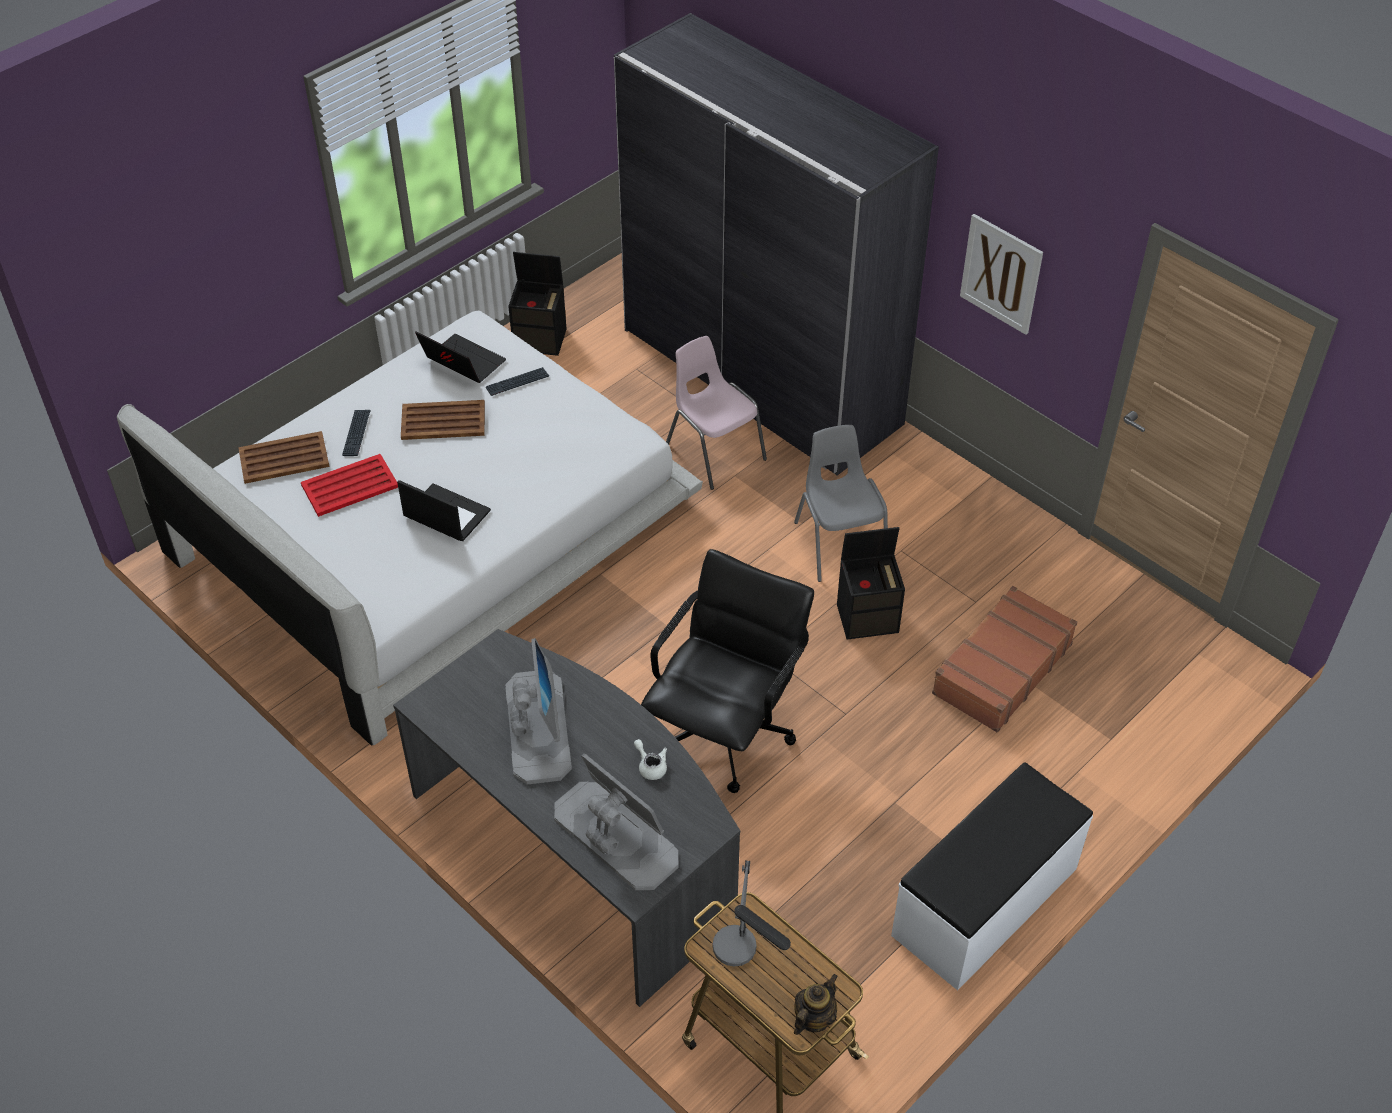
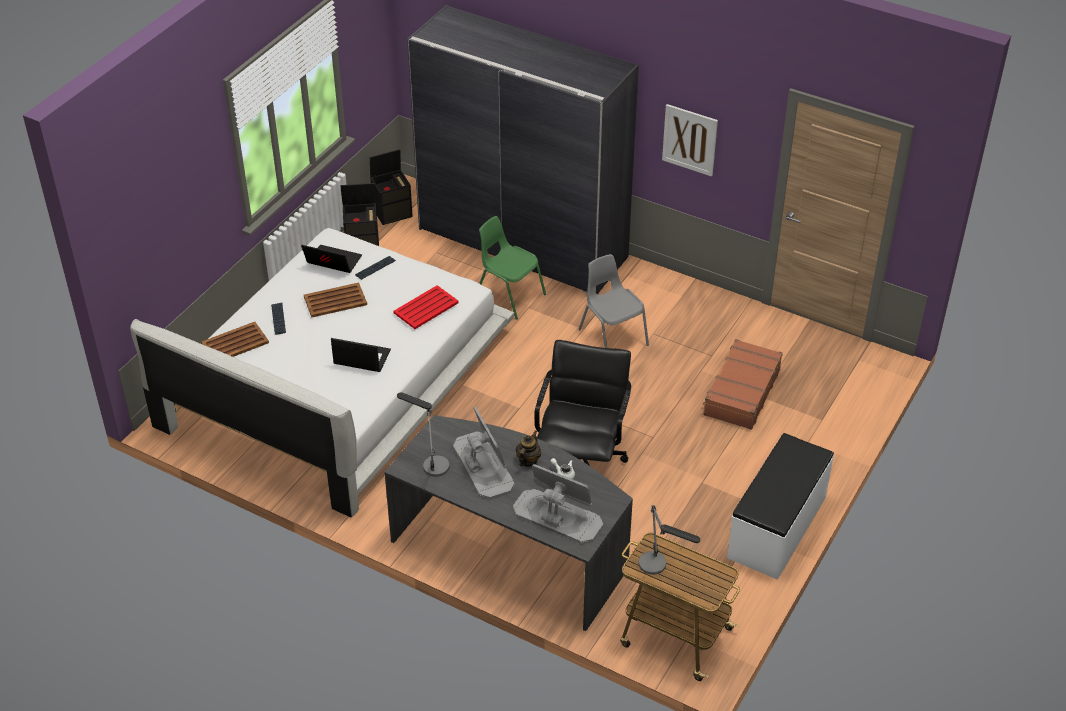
camera: 15 degrees left, 5 degrees down
(351, 486) = (289, 352): red tray -> red tray (426, 308)
(463, 705) = (430, 463): none -> table lamp
(714, 451) = (509, 295): pink chair -> green chair
(813, 1018) = (714, 591): teapot -> teapot (528, 460)
(868, 617) = (647, 378): black storage box -> black storage box (393, 212)

